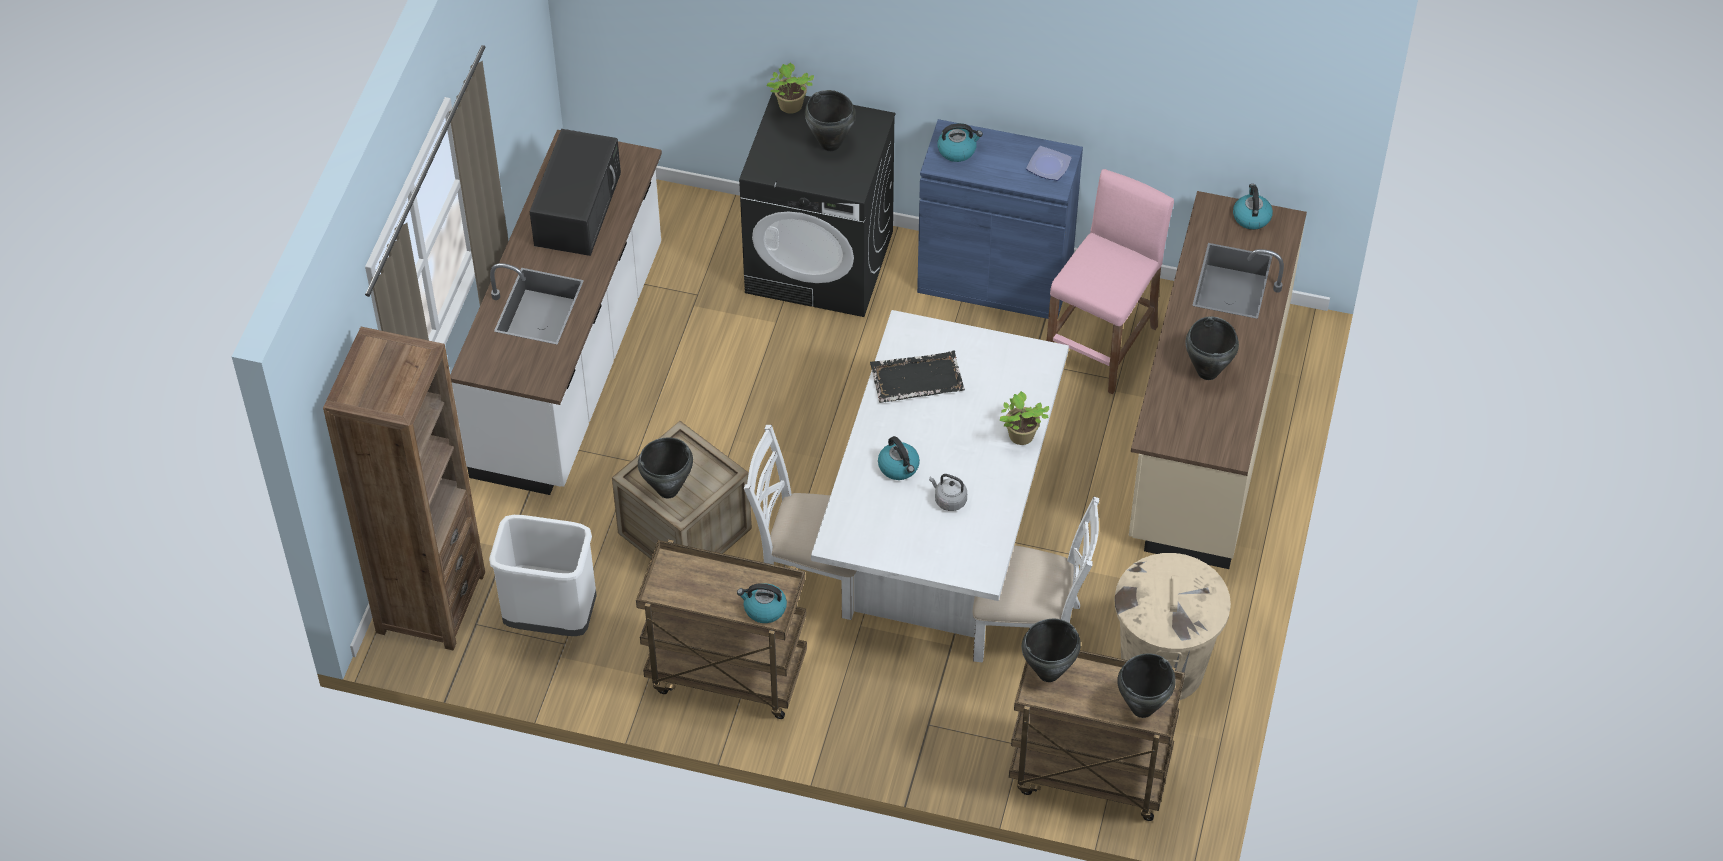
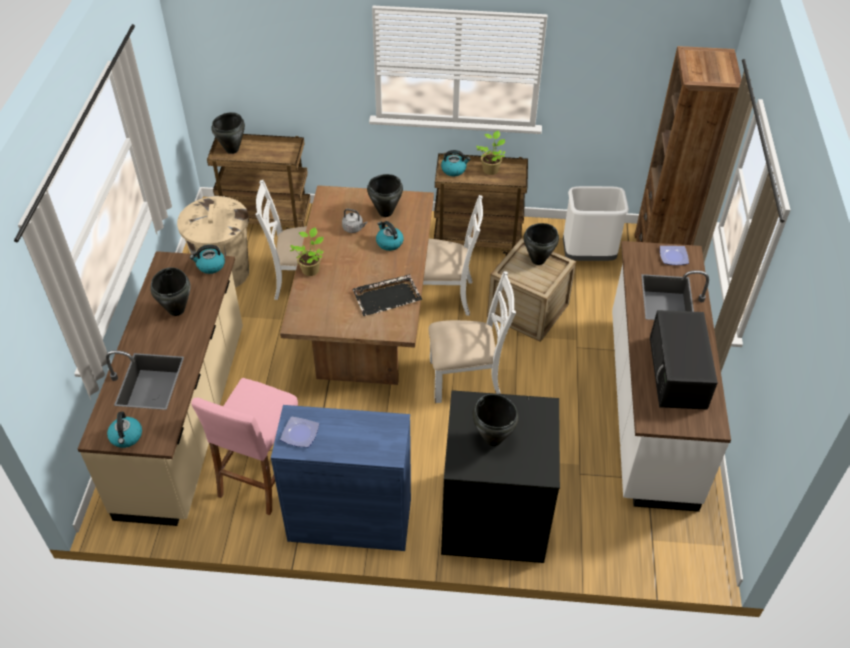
camera: 170 degrees right, 5 degrees down
(497, 365) = (674, 256): none -> plate
(789, 107) = (539, 471): potted plant -> potted plant (490, 169)
(808, 436) = (466, 378): none -> white chair
(941, 537) = (365, 326): white dining table -> brown dining table
(957, 150) = (381, 438): kettle -> kettle (210, 266)
(1049, 673) = (285, 159): black cooking pot -> black cooking pot (385, 212)

